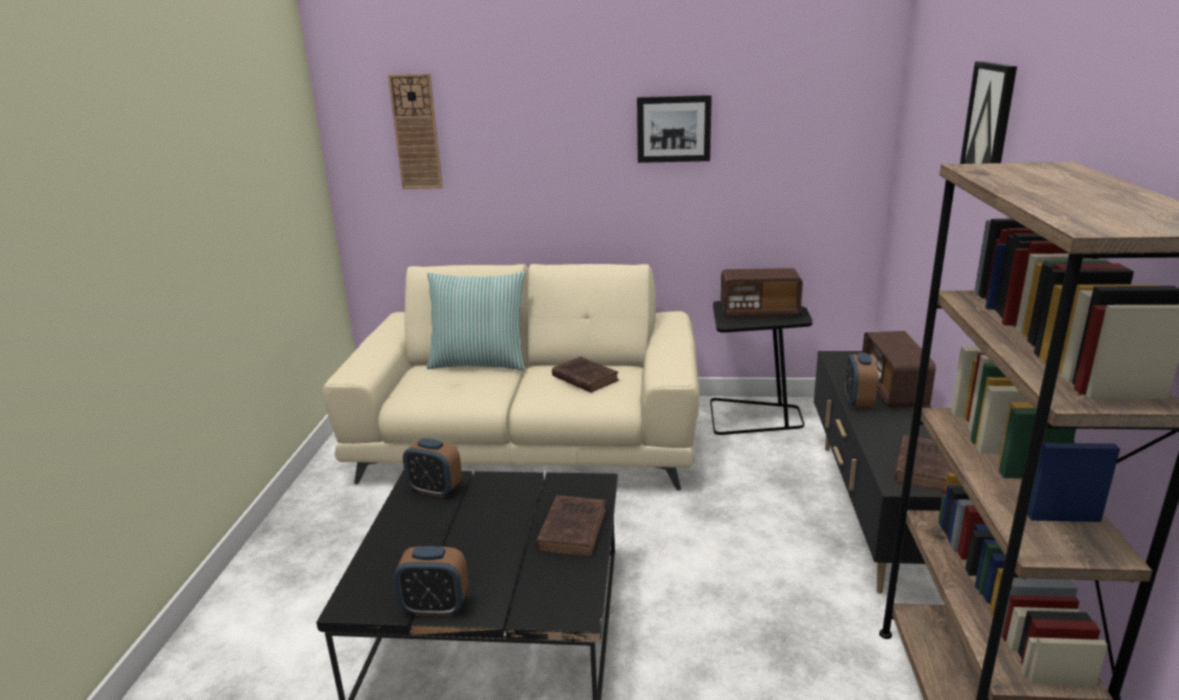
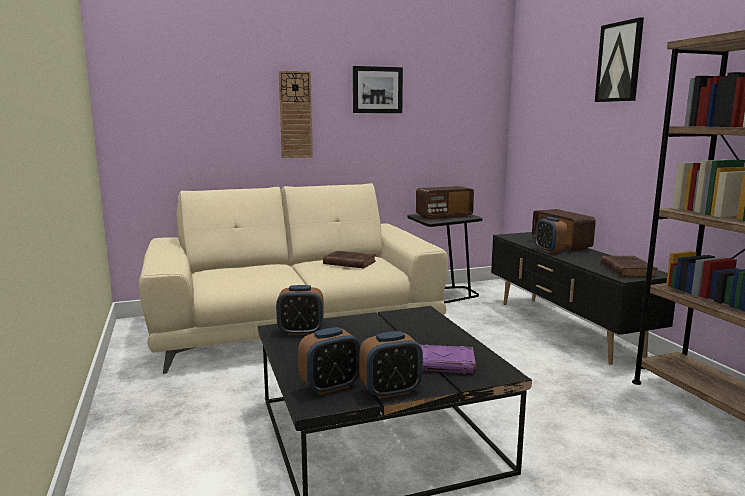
camera: 25 degrees left, 10 degrees down
(386, 583) = (330, 387): none -> alarm clock
(416, 132) = (180, 84): wall clock -> wall clock (295, 115)
(479, 363) = (254, 264): pillow -> none
(530, 580) = (444, 364): none -> purple book
(573, 528) = (438, 334): brown book -> none

